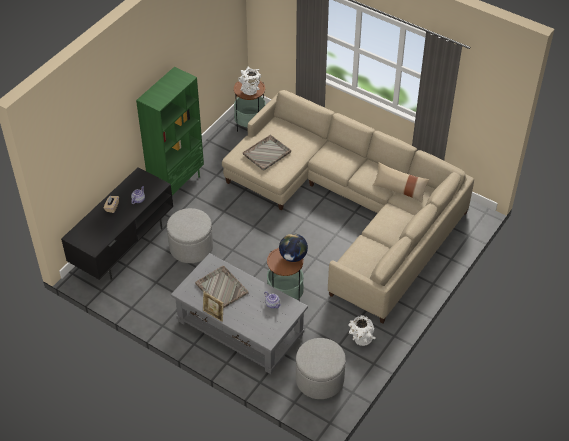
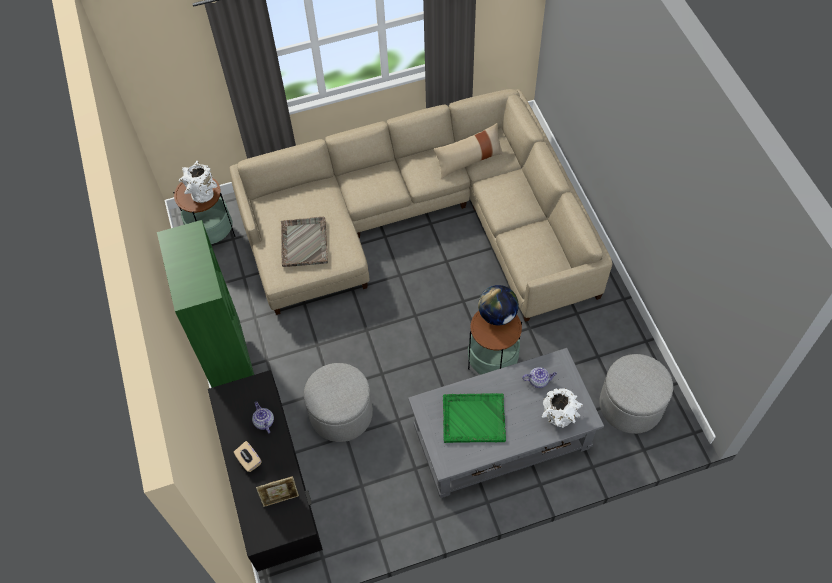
camera: 50 degrees left, 10 degrees up
(213, 315) = (508, 453): picture frame -> picture frame (281, 499)
(221, 288) = (473, 418): grey tray -> green tray
(360, 340) = (606, 332): white vase -> white vase (558, 418)

